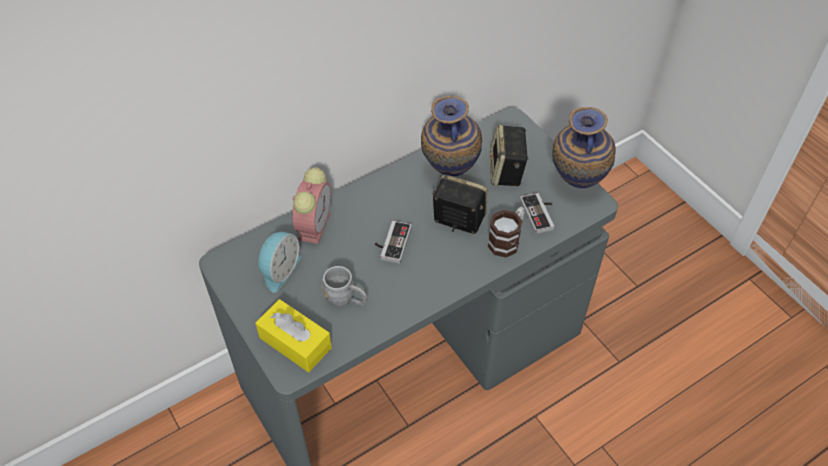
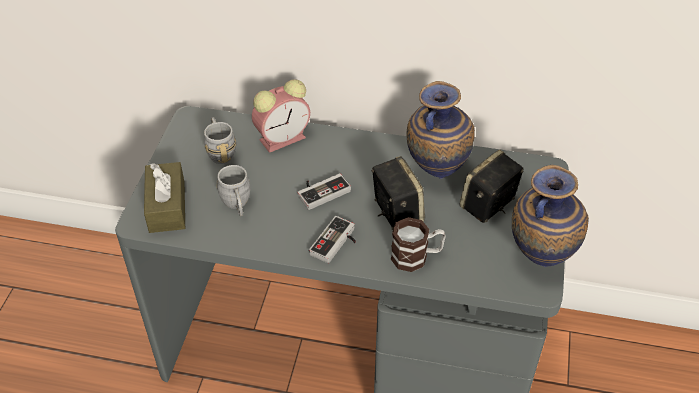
camera: 45 degrees right, 5 degrees down
(279, 270) = (220, 151): alarm clock -> grey mug
(295, 342) = (167, 206): yellow tissue box -> brown tissue box
(540, 214) = (473, 259): game controller -> game controller (336, 244)

